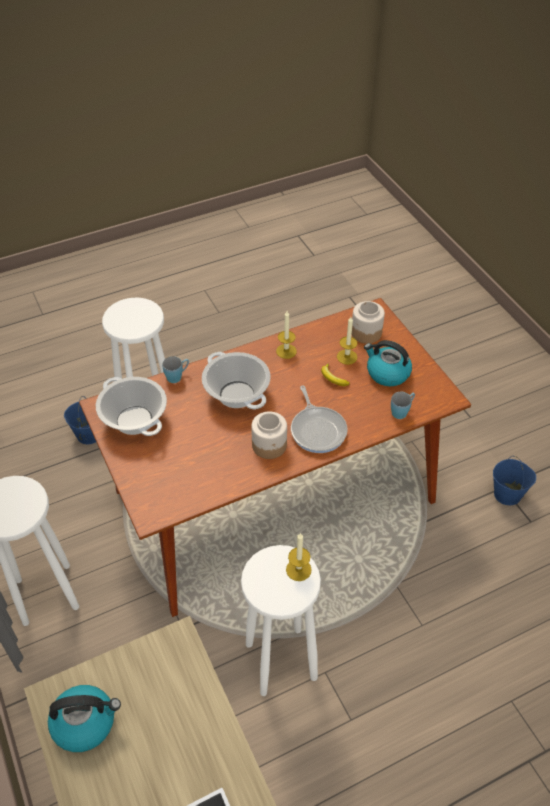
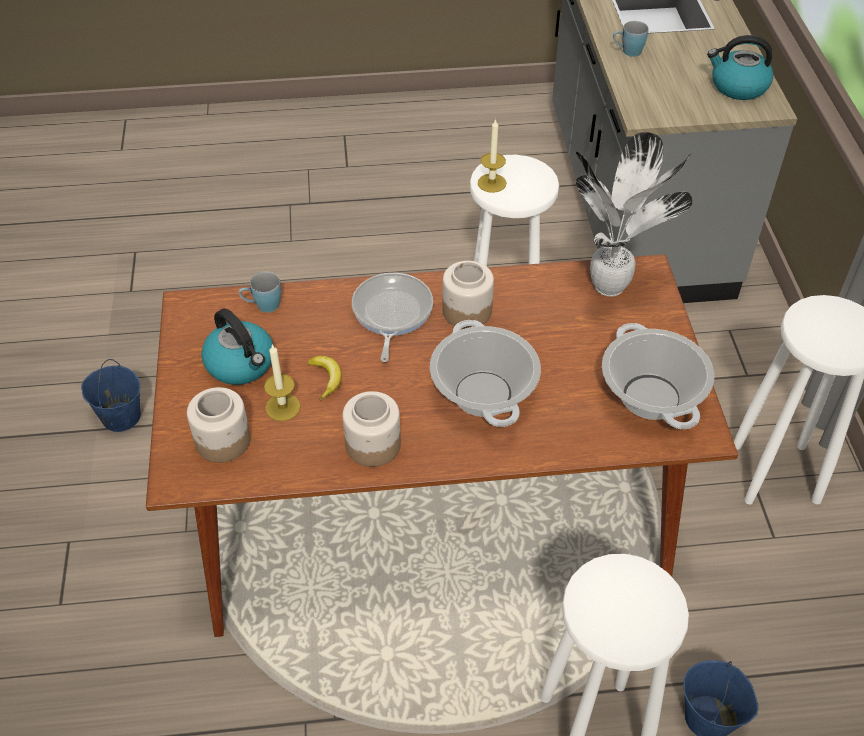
camera: 160 degrees left, 0 degrees up
(174, 492) = (611, 288): none -> potted plant
(177, 376) = (568, 451): blue mug -> blue mug (627, 52)
(286, 351) = (372, 445): candle -> jar

